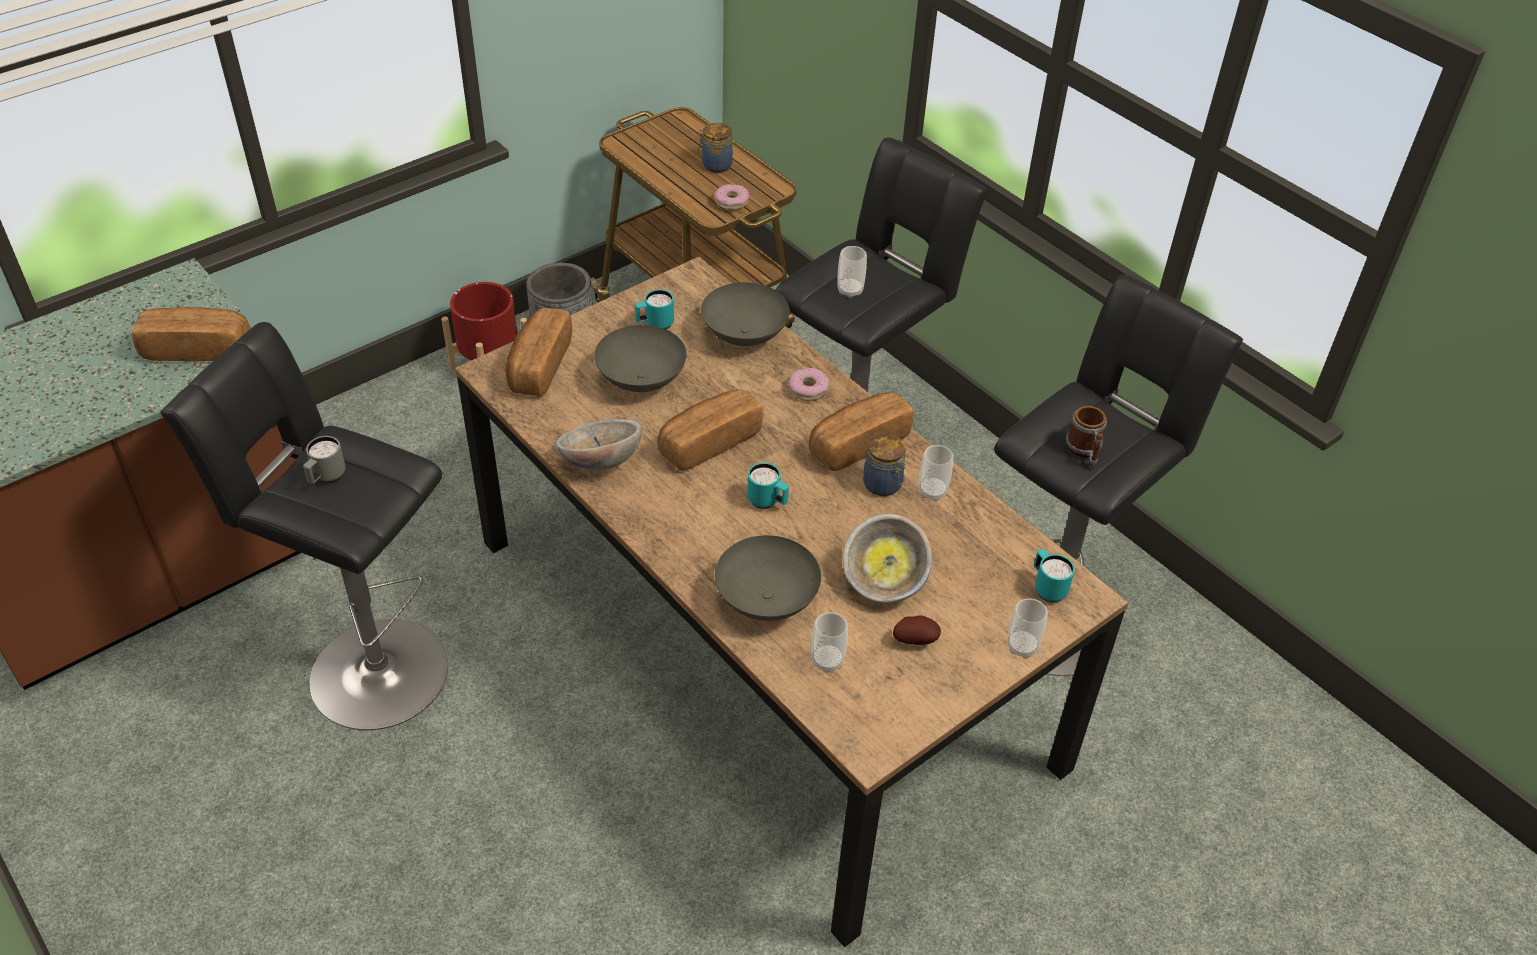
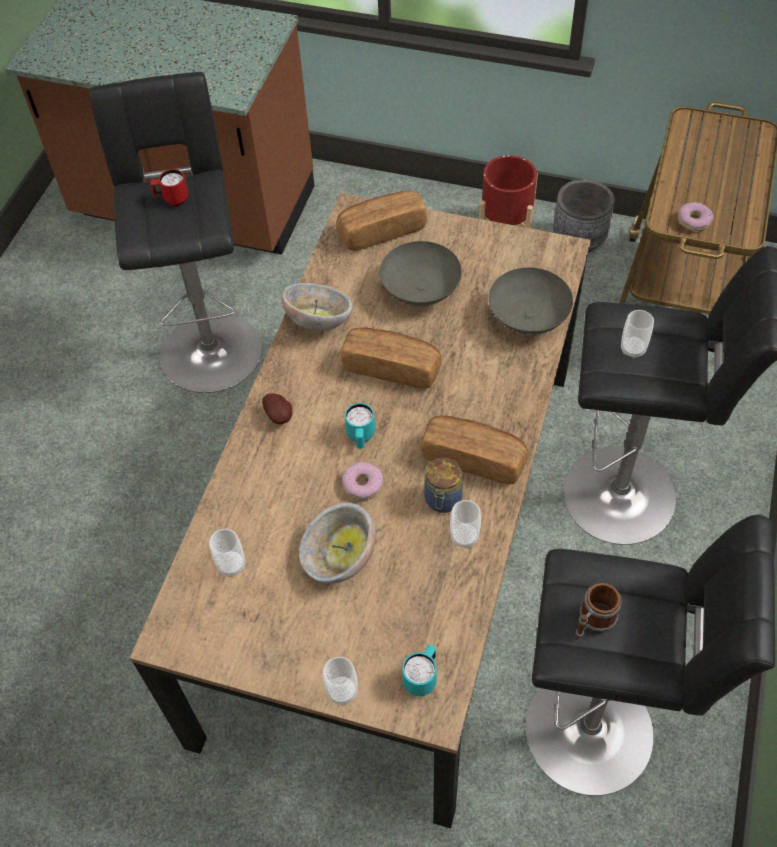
camera: 60 degrees right, 10 degrees up
(198, 349) = (219, 72): bread -> none
(326, 477) = (172, 200): grey mug -> red mug
(655, 325) = (486, 263): turquoise mug -> none
(715, 165) = (729, 185): jar -> none
(767, 601) = (261, 495): grey bowl -> none
(808, 389) = (506, 392): donut -> donut (362, 484)
(915, 639) = (294, 611): potato -> potato (280, 416)

